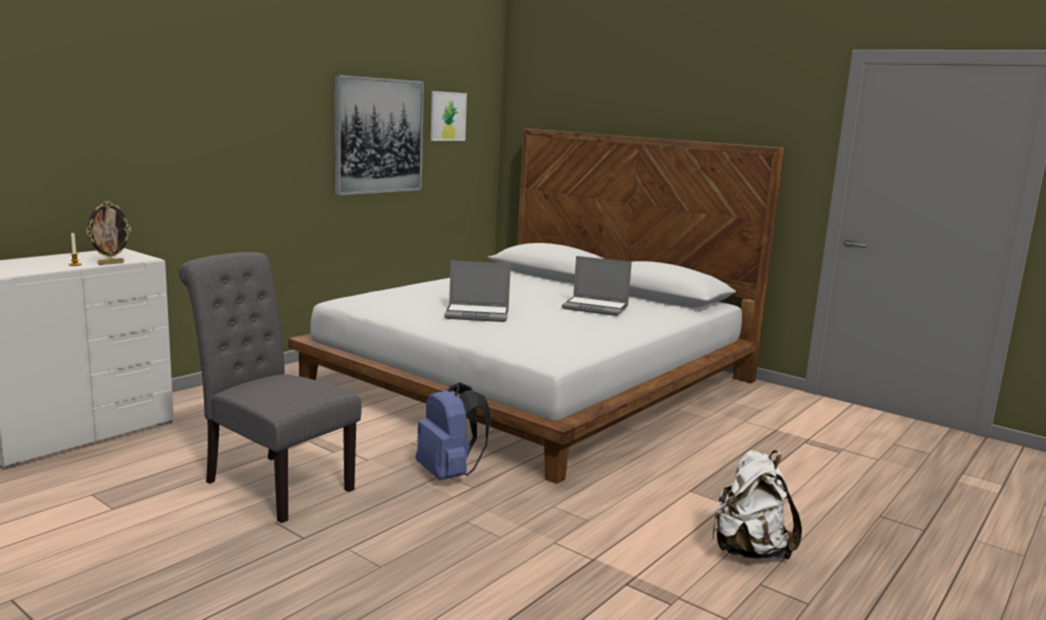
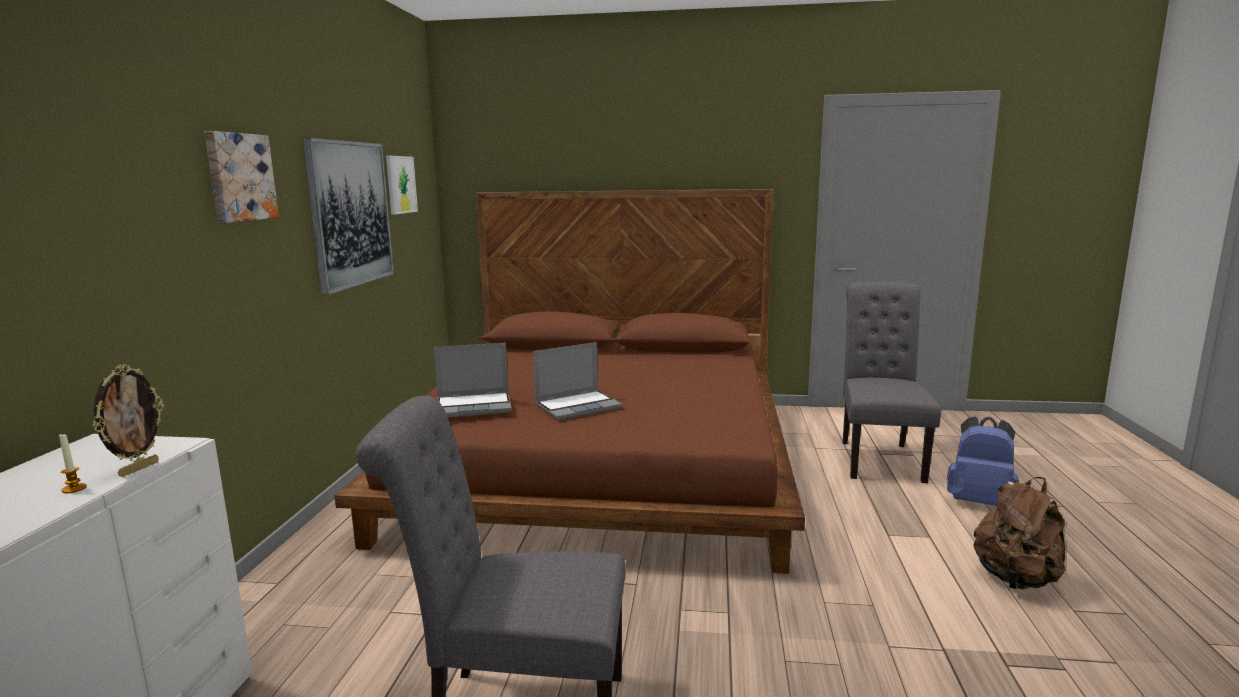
camera: 30 degrees left, 0 degrees up
(266, 100) = (239, 177): none -> picture
(449, 474) = (684, 606): blue backpack -> blue backpack (979, 502)
(533, 382) = (601, 463): white bed -> brown bed
(596, 307) = (664, 371): laptop -> laptop (475, 406)
(749, 551) = (1016, 579): white backpack -> brown backpack
(795, 444) = (879, 458): none -> grey chair

